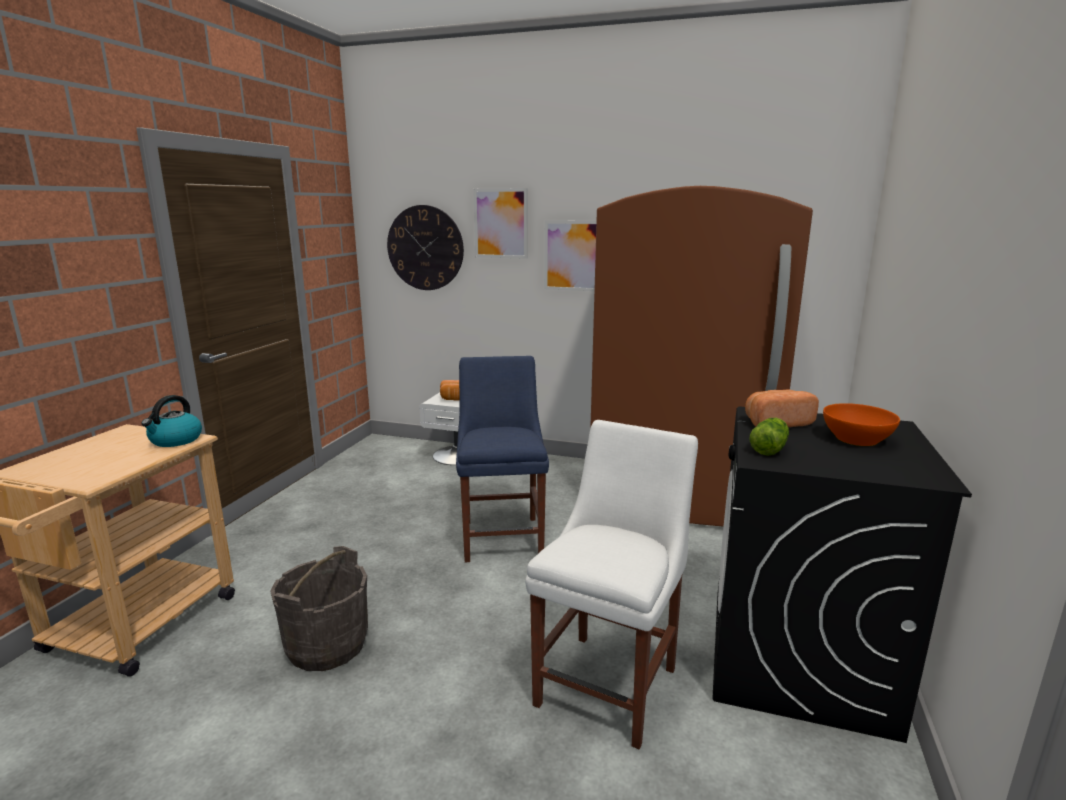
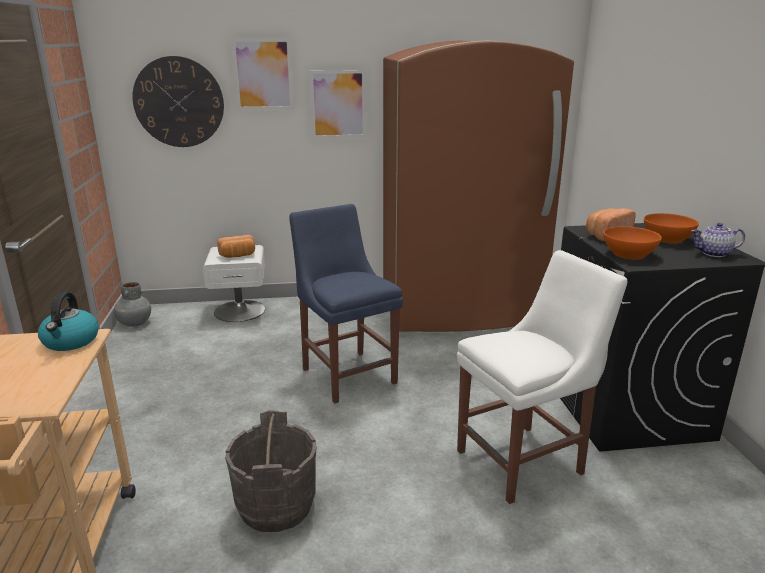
camera: 25 degrees left, 5 degrees up
(363, 449) = (134, 323): none -> grey vase
(610, 682) = (525, 460): white chair -> white chair turned 60 degrees clockwise
(770, 448) = (628, 254): lettuce -> orange bowl
(899, 467) = (713, 254): none -> teapot

